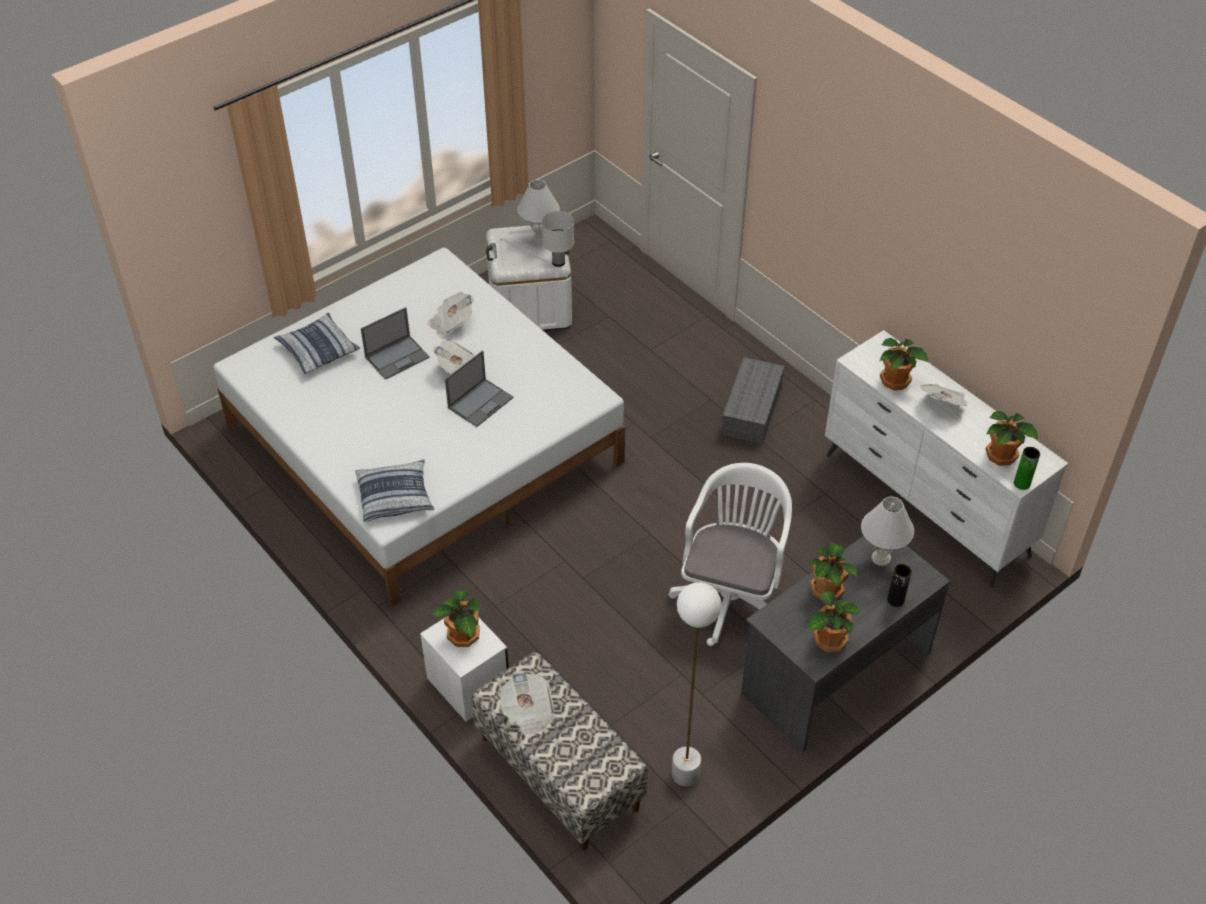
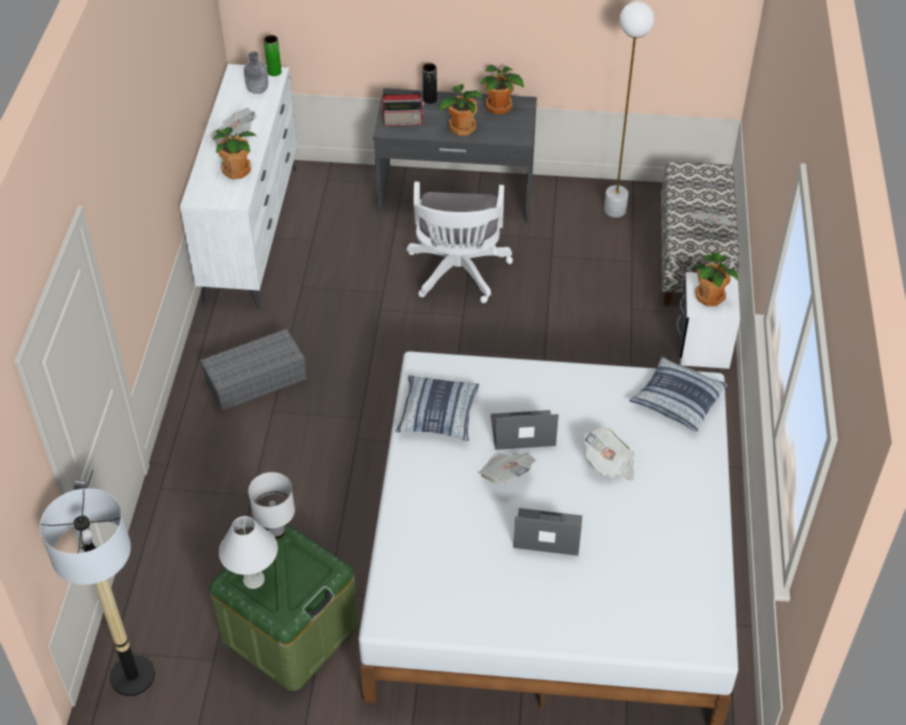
camera: 135 degrees left, 0 degrees up
(318, 350) = (615, 601): pillow -> pillow (438, 415)
(451, 322) = (458, 532): newspaper -> newspaper (609, 464)
(530, 307) = (290, 632): white storage box -> green storage box
(584, 239) = (132, 676): none -> floor lamp
(731, 595) = (458, 274): white office chair -> white office chair turned 60 degrees counterclockwise
(881, 558) = (404, 121): white table lamp -> radio
(1002, 456) = (257, 90): potted plant -> grey bottle

